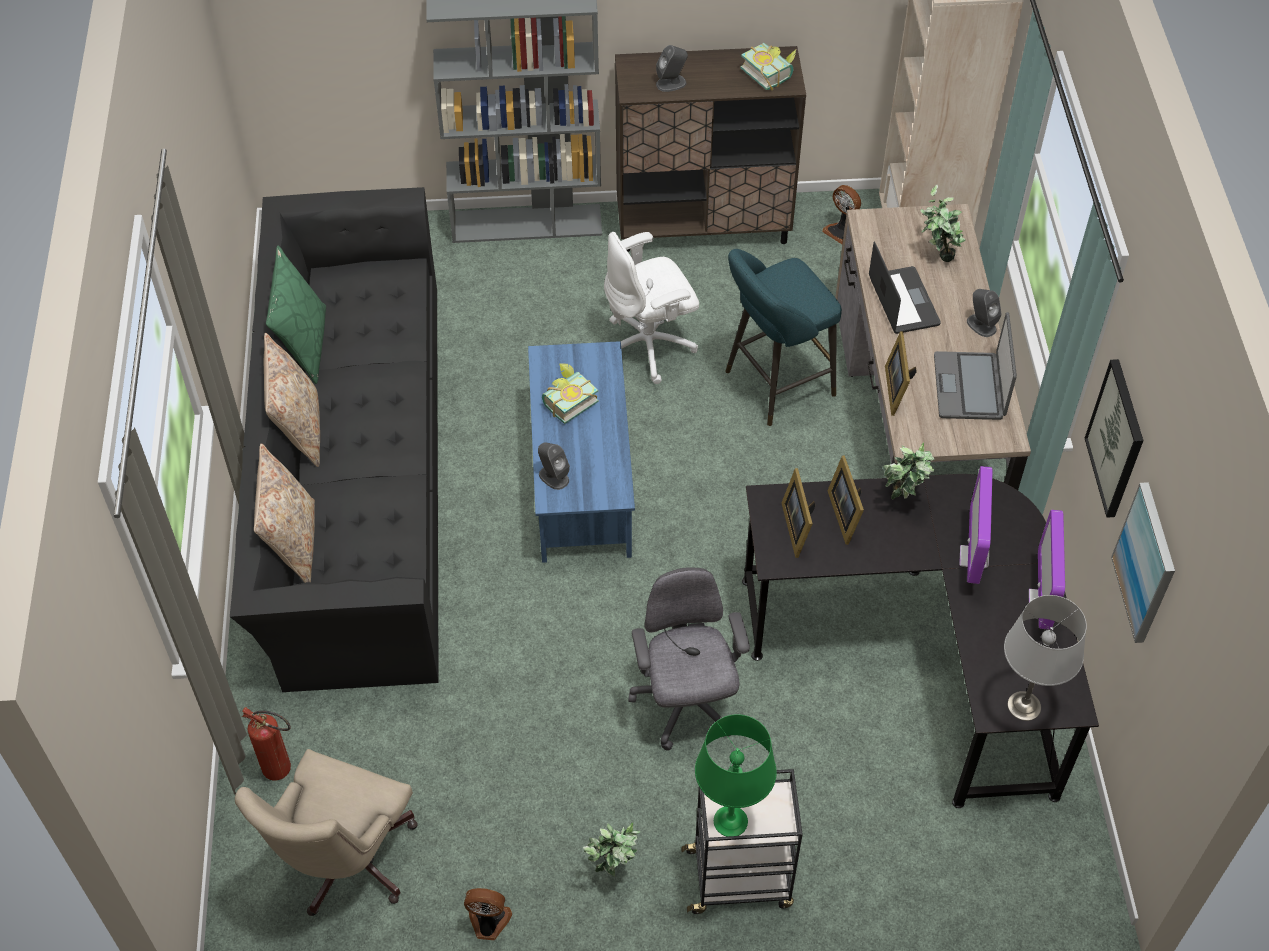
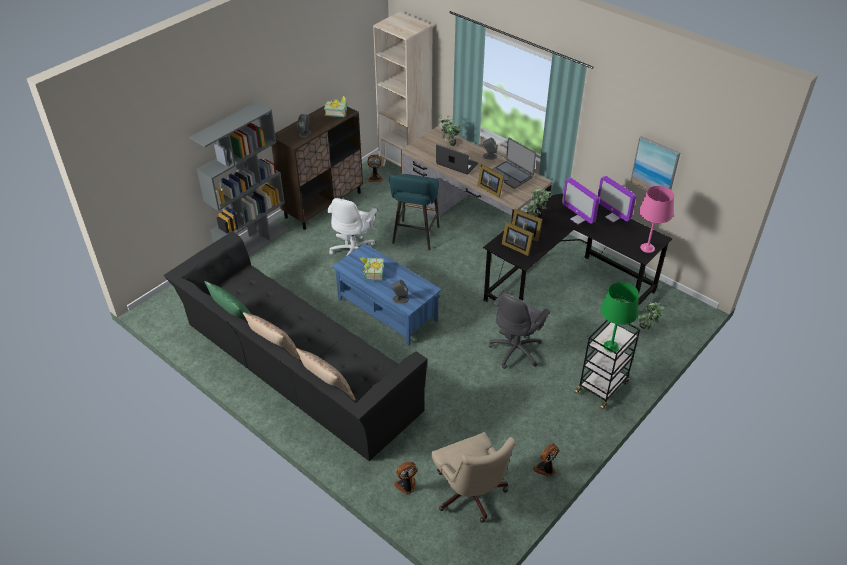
camera: 45 degrees left, 10 degrees down
(283, 771) = (406, 486): fire extinguisher -> fan
(613, 871) = (562, 418): potted plant -> potted plant (647, 329)
(686, 704) = (516, 350): grey office chair -> grey office chair turned 90 degrees counterclockwise
(1023, 705) = (647, 248): grey table lamp -> pink table lamp
(1116, 439) = (605, 138): picture -> none

